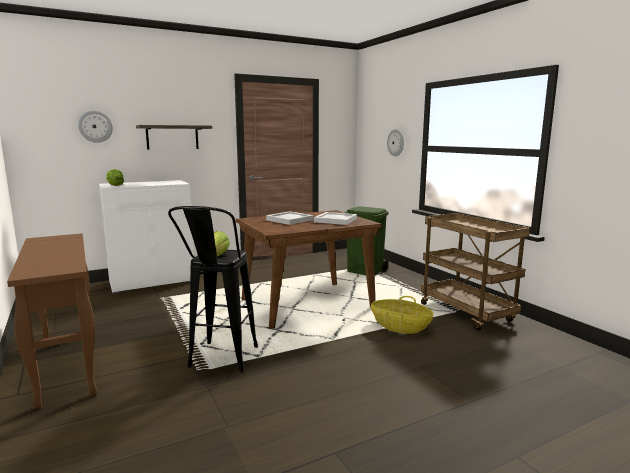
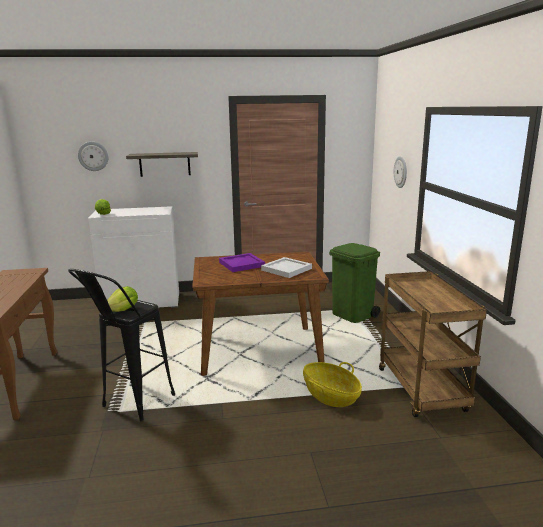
camera: 20 degrees right, 5 degrees up
(289, 220) = (241, 264): white tray -> purple tray

